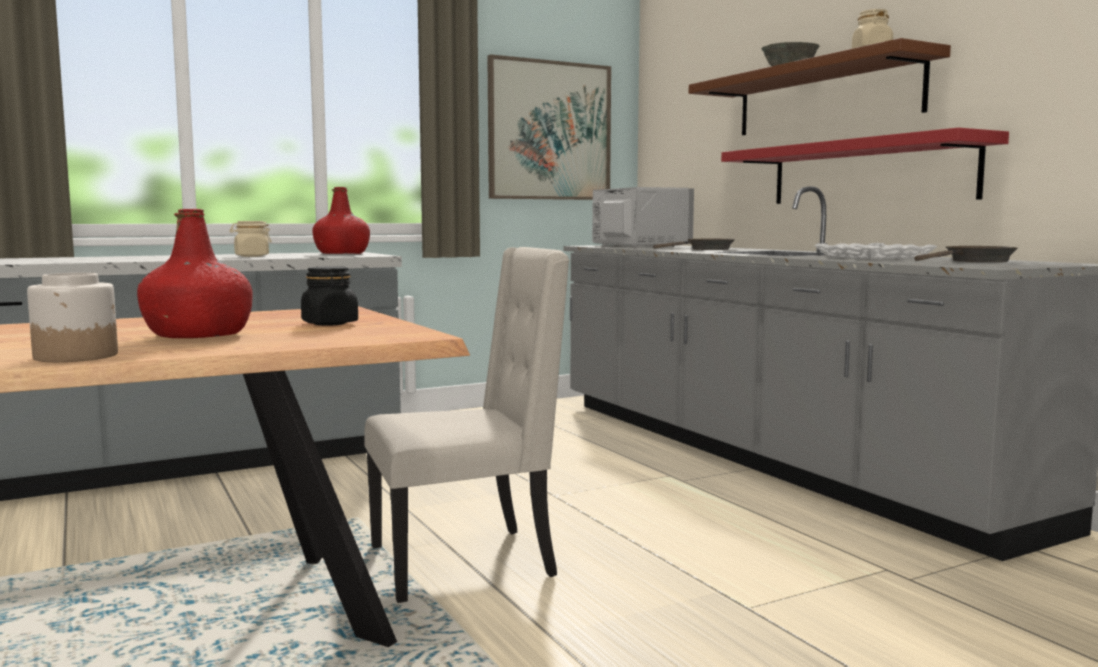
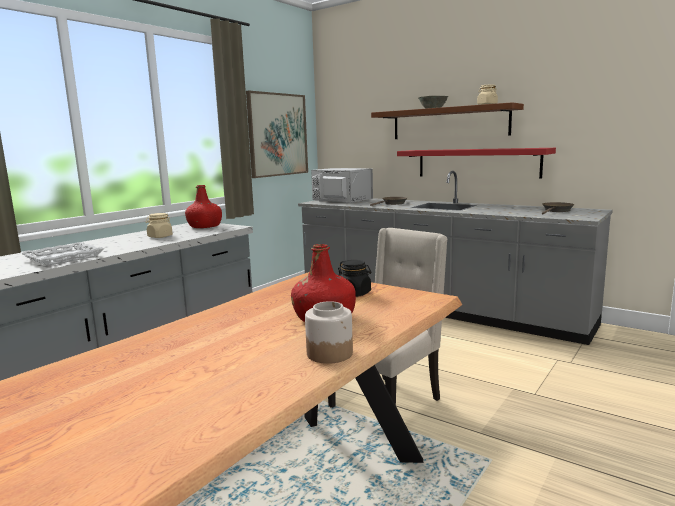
camera: 25 degrees left, 5 degrees up
(874, 257) = (503, 209): white tray -> white tray (63, 258)

